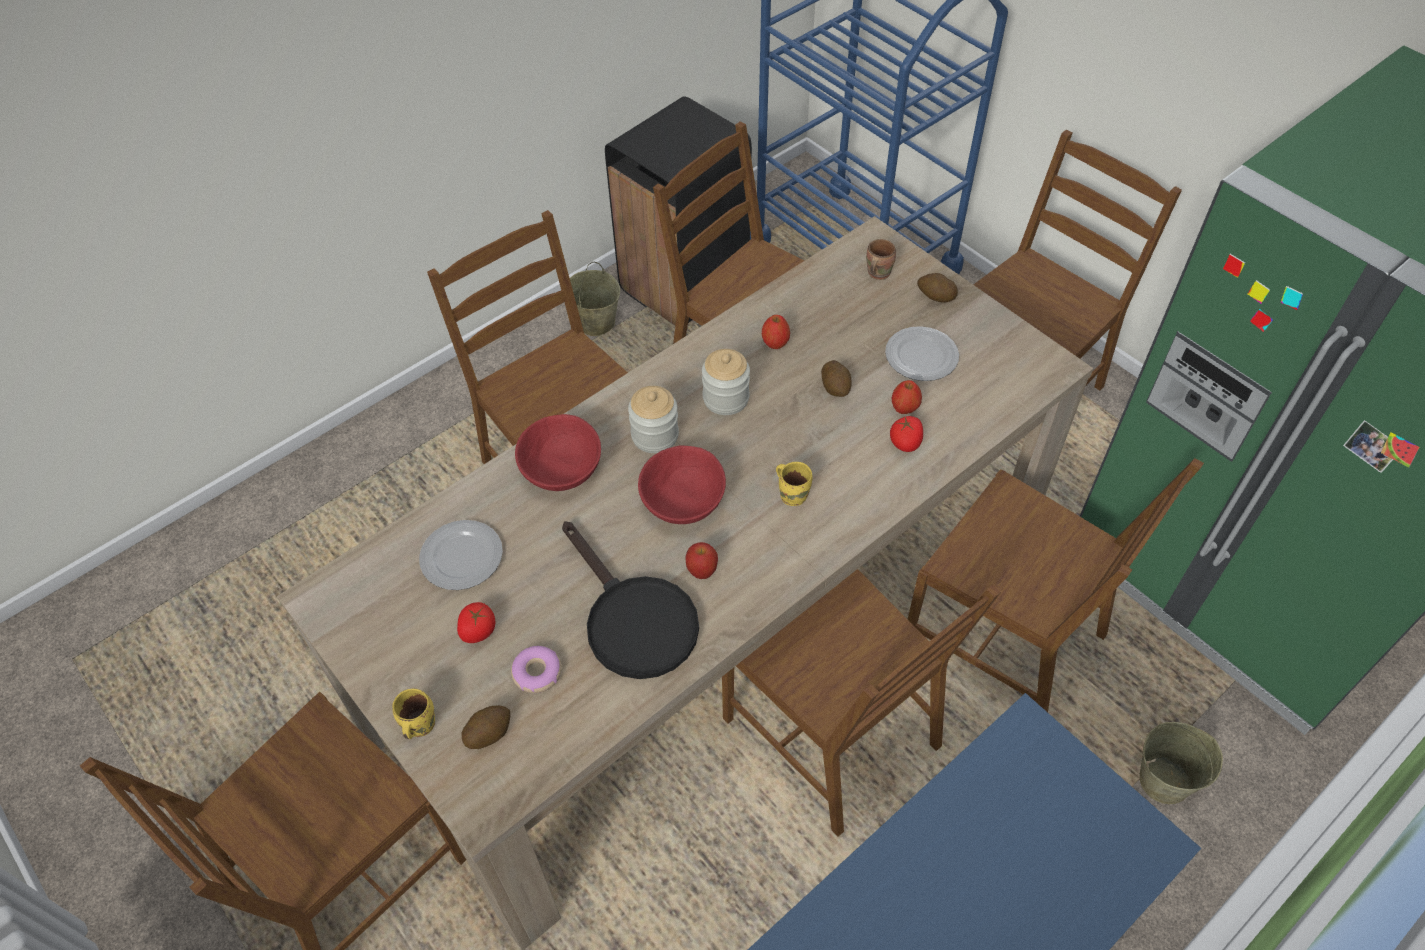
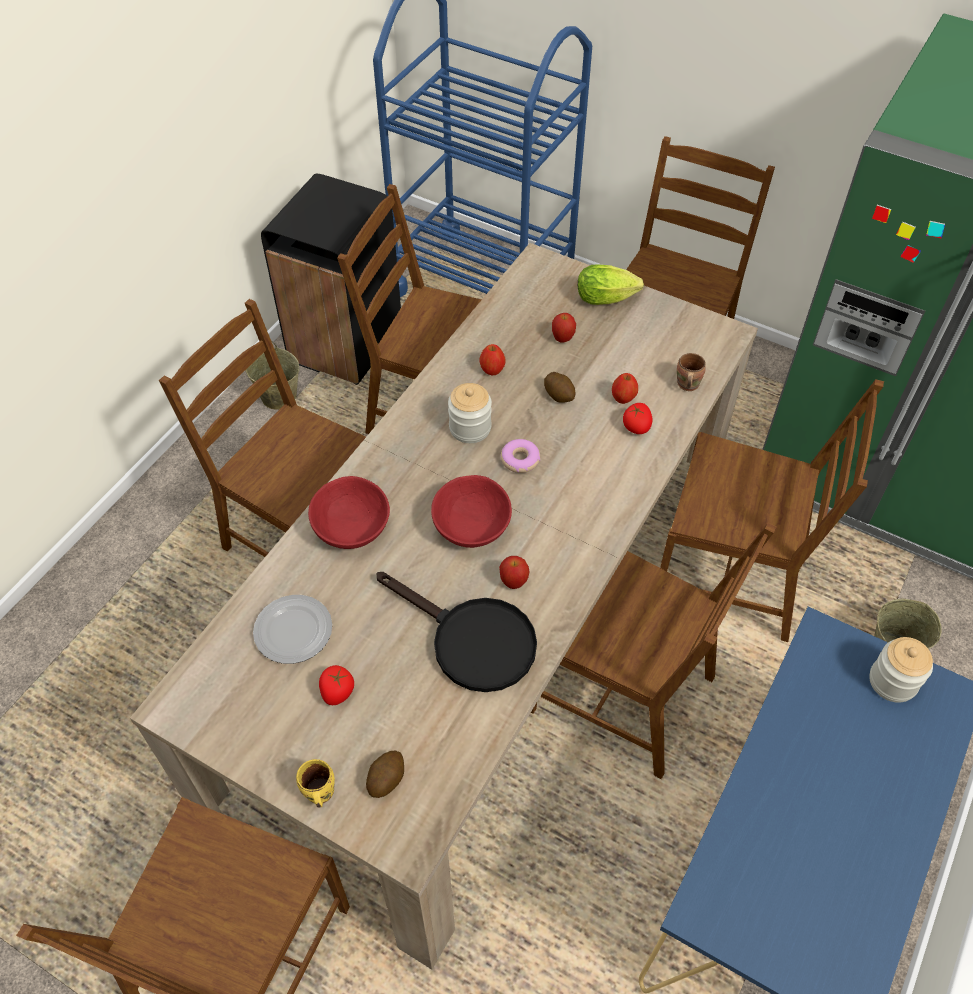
camera: 20 degrees left, 0 degrees up
(537, 673) = (407, 713): donut -> donut (520, 460)
(655, 435) = (422, 476): jar -> jar (892, 681)
(793, 494) = (562, 494): yellow mug -> none
(865, 328) = (562, 339): none -> apple
(876, 273) = (552, 290): brown mug -> brown mug (686, 385)
(921, 356) = (618, 351): plate -> none
(935, 296) = (609, 299): potato -> lettuce

